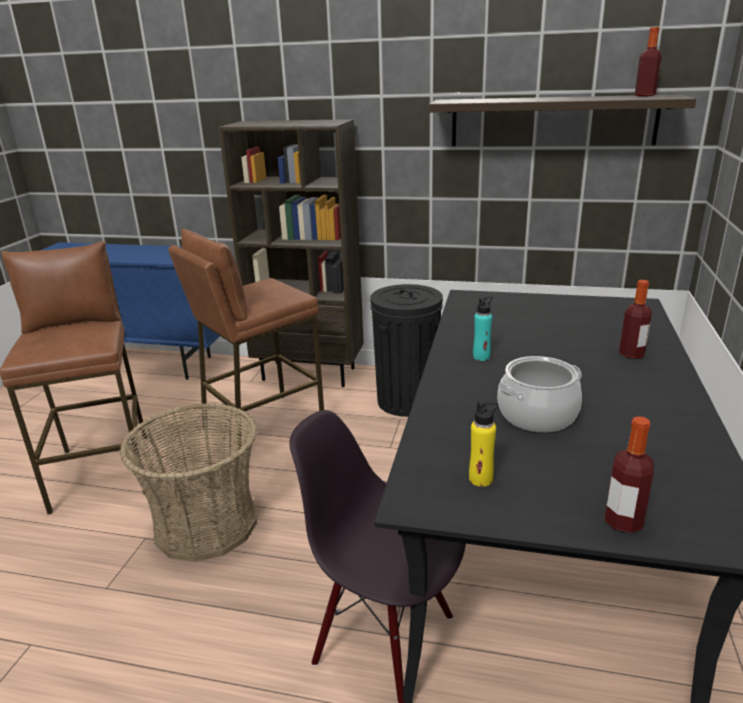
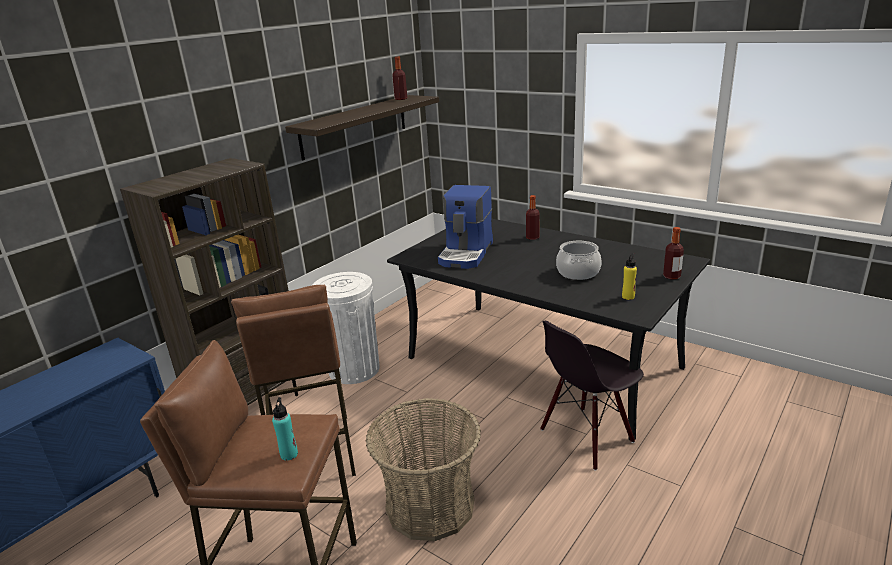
camera: 65 degrees left, 0 degrees up
(407, 401) = (354, 369): black trash can -> white trash can
(481, 357) = (501, 271): turquoise bottle -> turquoise bottle (289, 454)
(515, 324) = (467, 253): none -> coffee machine

